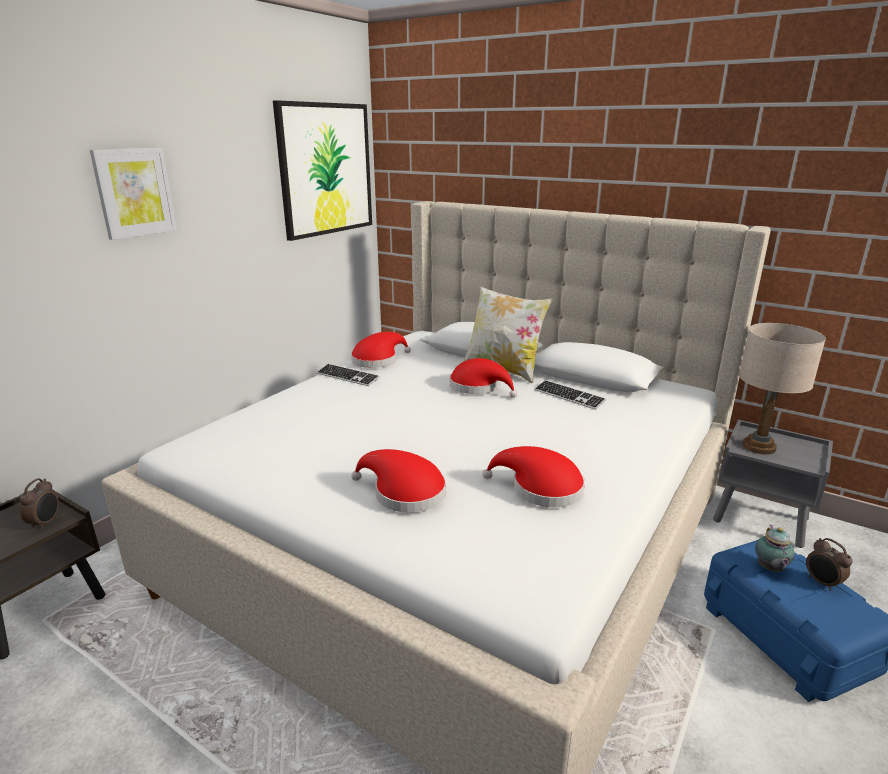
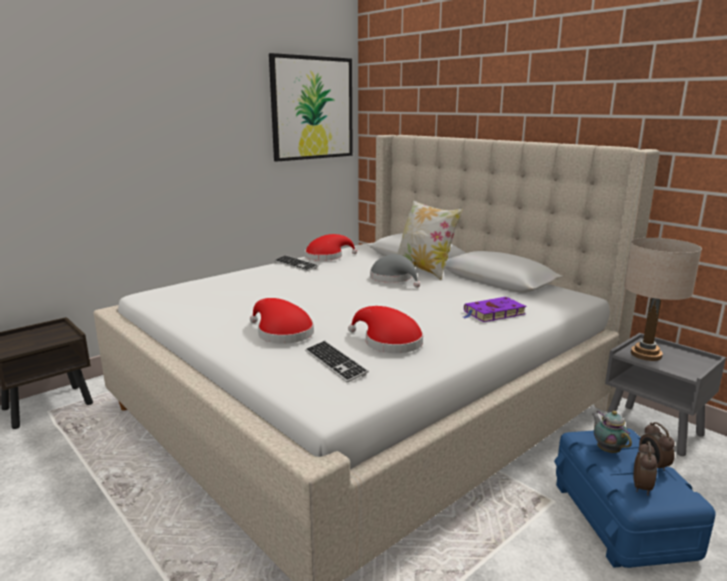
camera: 15 degrees right, 5 degrees down
(46, 523) = (56, 338): alarm clock -> alarm clock (642, 487)
(134, 192) = (153, 115): picture -> none
(478, 387) = (393, 279): red hat -> grey hat
(569, 396) = (465, 291): keyboard -> keyboard (335, 363)
(621, 427) = (493, 313): none -> purple book
(770, 569) = (607, 449): teapot -> teapot turned 135 degrees clockwise

